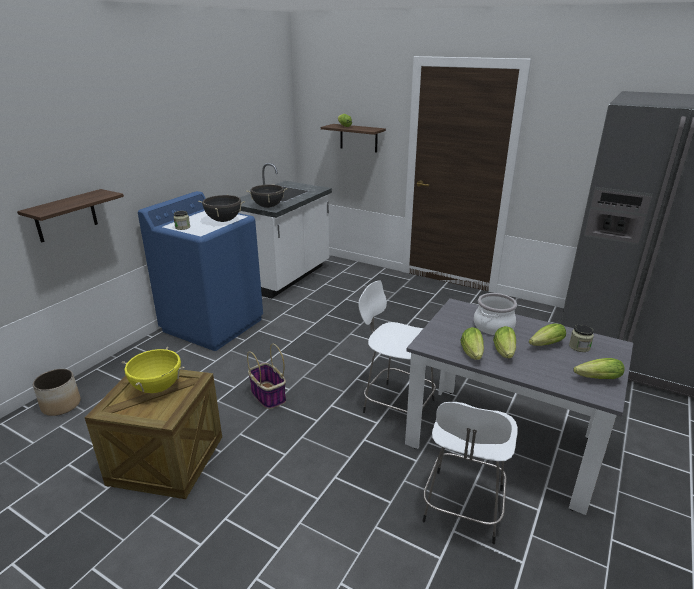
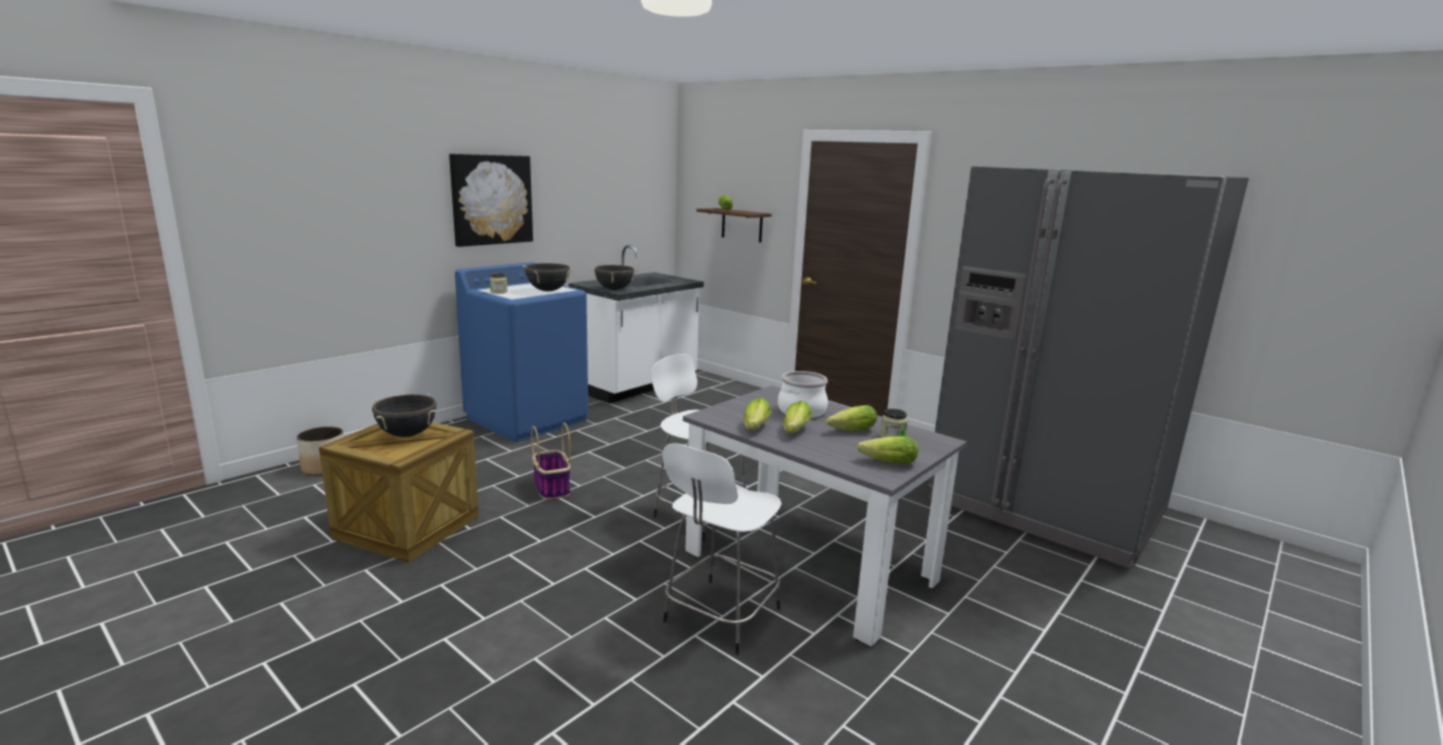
camera: 10 degrees right, 10 degrees down
(66, 216) = (371, 261): shelf -> none
(157, 141) = (491, 199): none -> picture
(157, 387) = (407, 434): yellow cooking pot -> black cooking pot

